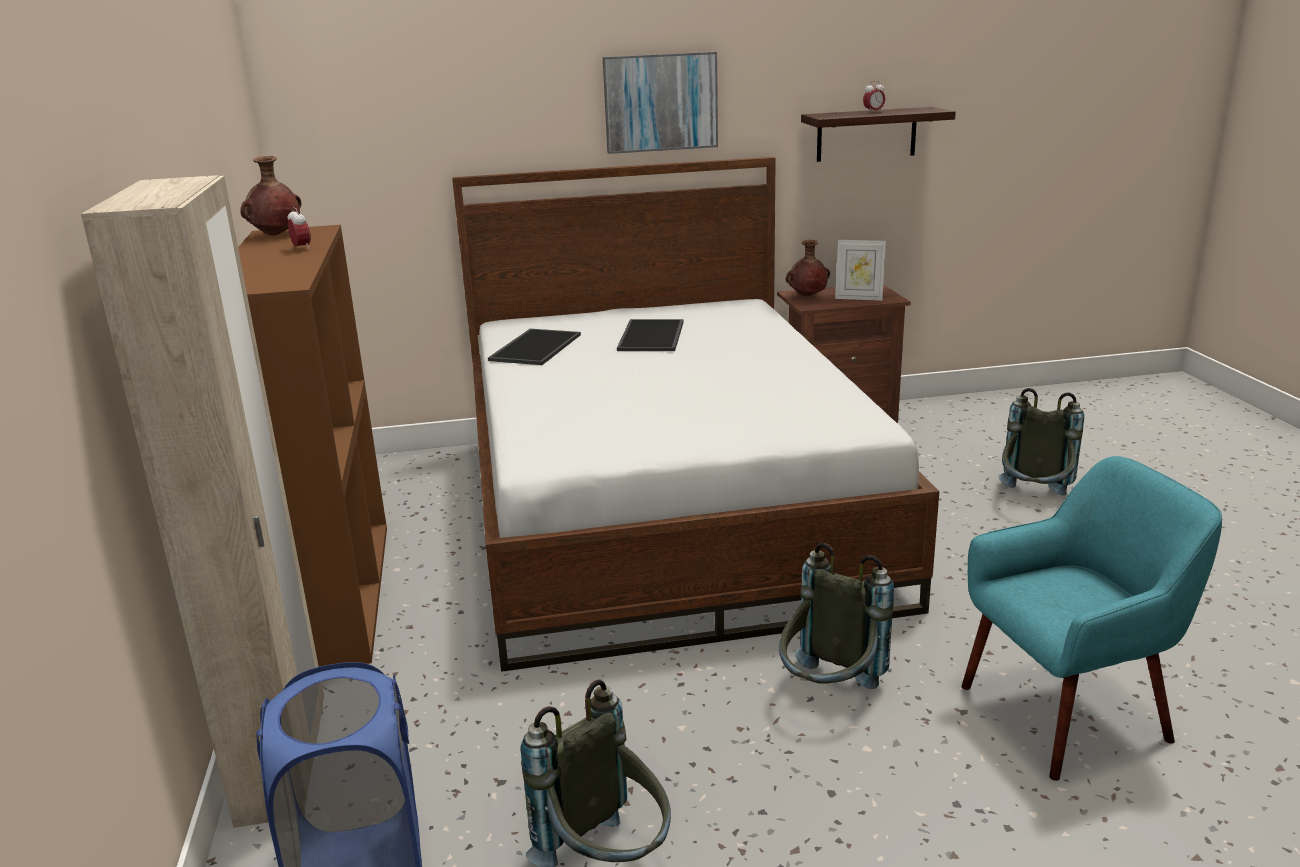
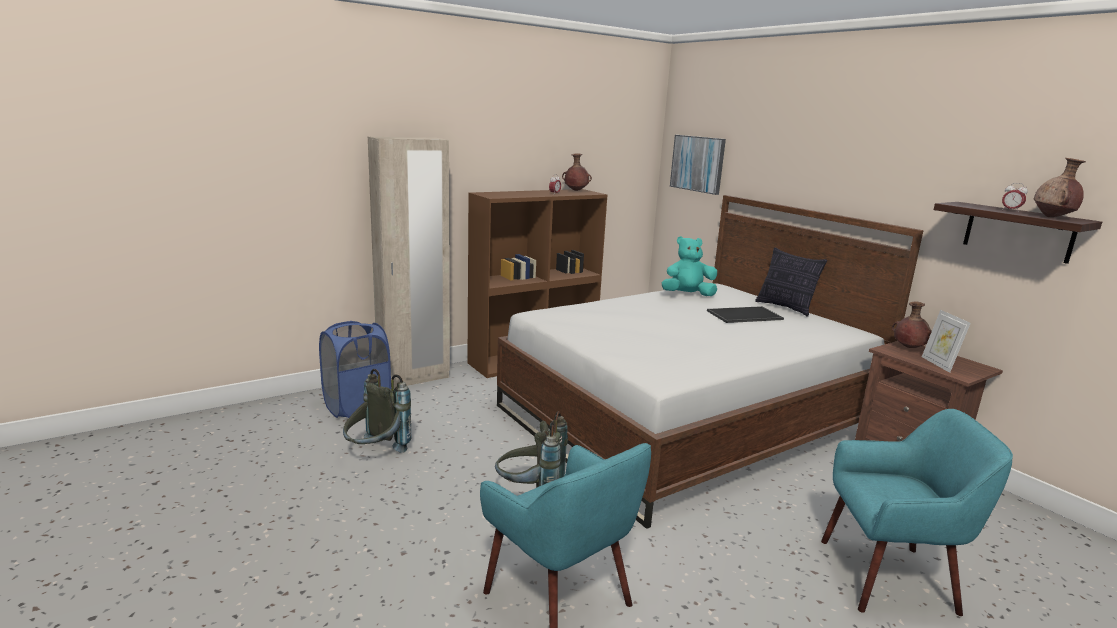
camera: 65 degrees right, 5 degrees down
(534, 347) = (687, 295): tray -> turquoise plush toy
(636, 311) = (785, 308): none -> pillow
(660, 102) = (850, 172): picture -> picture (697, 163)
(916, 110) = (1053, 217): none -> brown vase
(1034, 500) = (889, 577): grey backpack -> turquoise armchair

